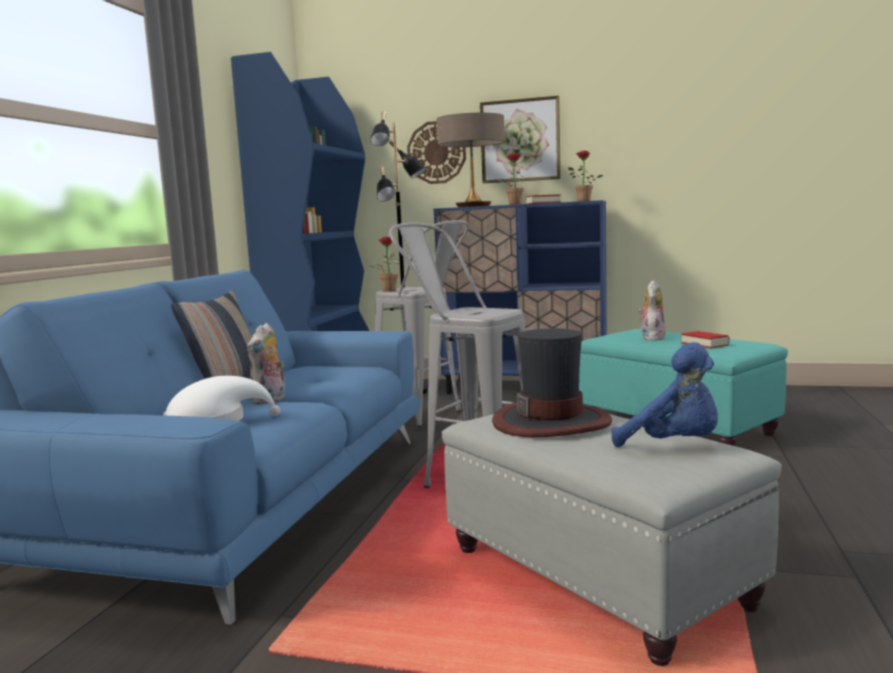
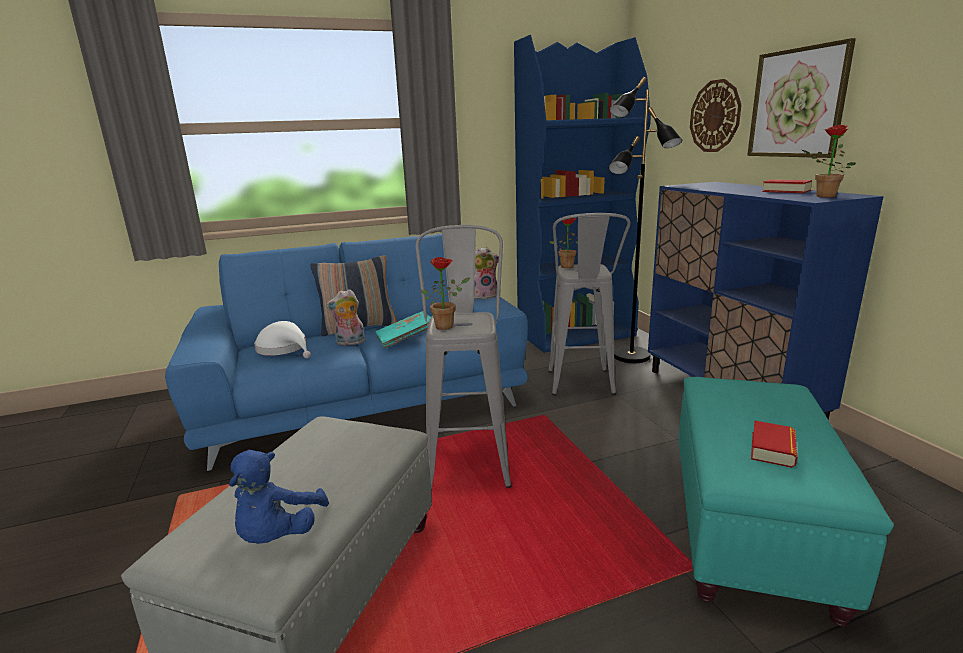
camera: 55 degrees right, 10 degrees up
(325, 381) = (406, 339): none -> turquoise book
(473, 206) = (711, 186): table lamp -> none
(514, 204) = (734, 191): potted plant -> potted plant (447, 325)
(552, 422) = (336, 453): hat -> none
(651, 338) = (754, 408): plush toy -> plush toy (485, 296)

